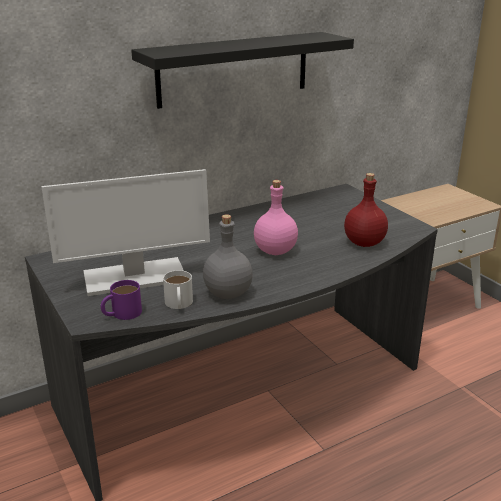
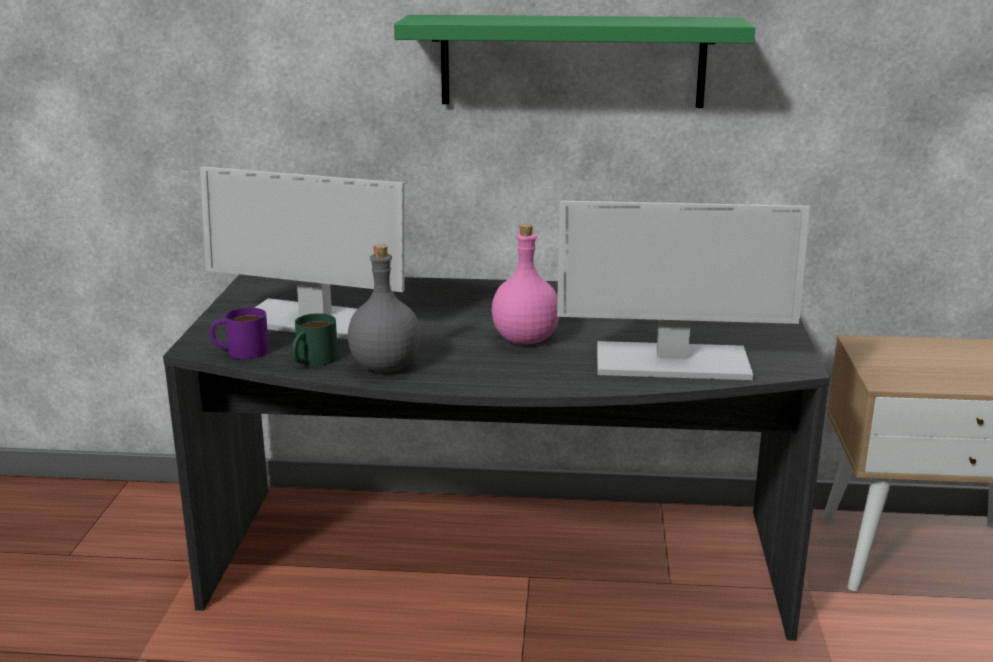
camera: 35 degrees right, 5 degrees down
(179, 304) = (312, 361): white mug -> green mug
(234, 69) = (572, 61): black shelf -> green shelf
(364, 242) = (670, 363): red bottle -> monitor

